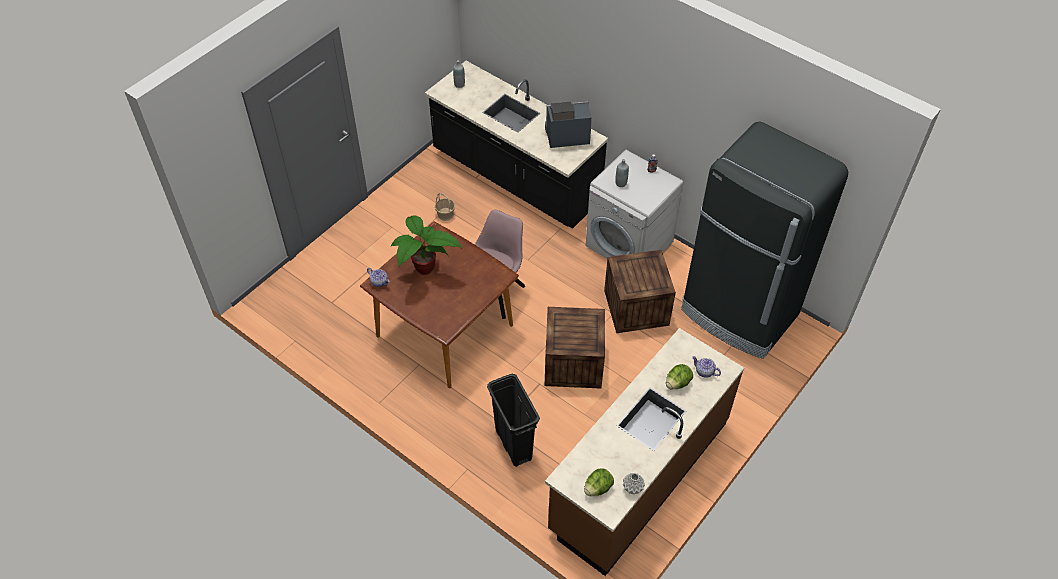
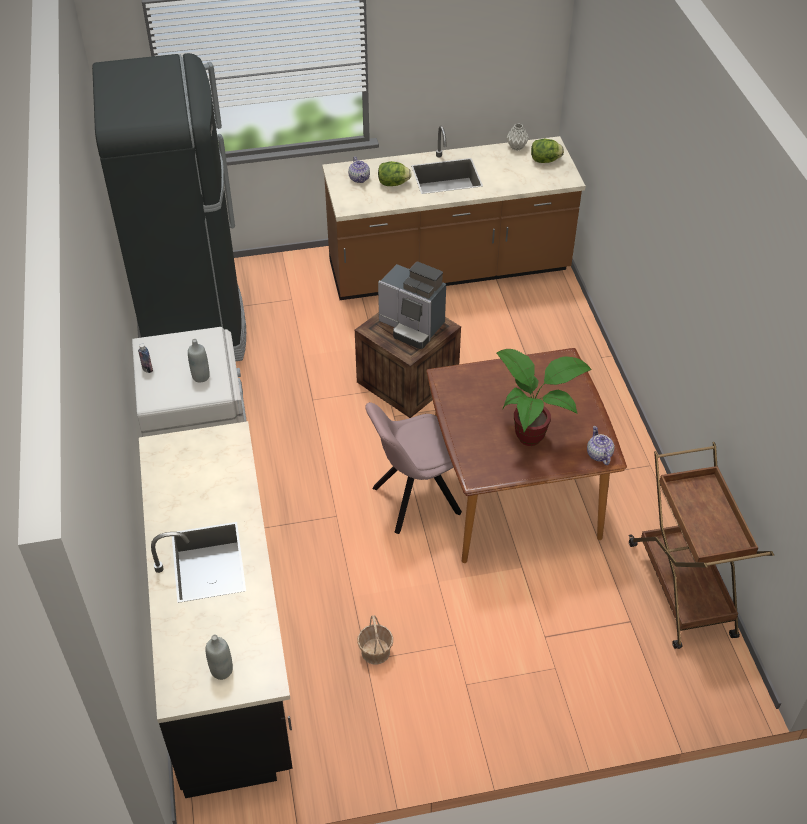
camera: 140 degrees left, 5 degrees down
(314, 335) = (681, 591): none -> brown cart
(514, 445) = (538, 350): black trash can -> none
(565, 137) = (186, 473): coffee machine -> coffee machine (412, 326)
(636, 307) = (283, 390): crate -> none

